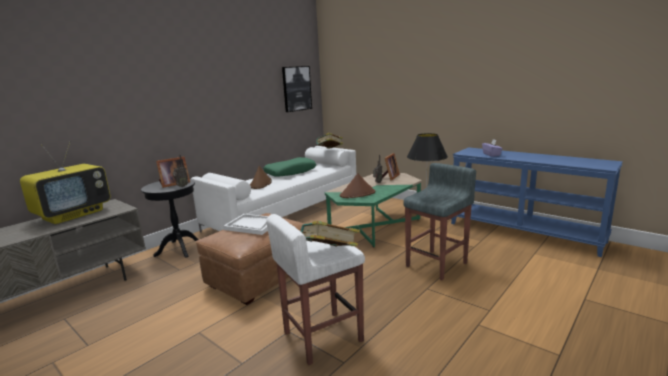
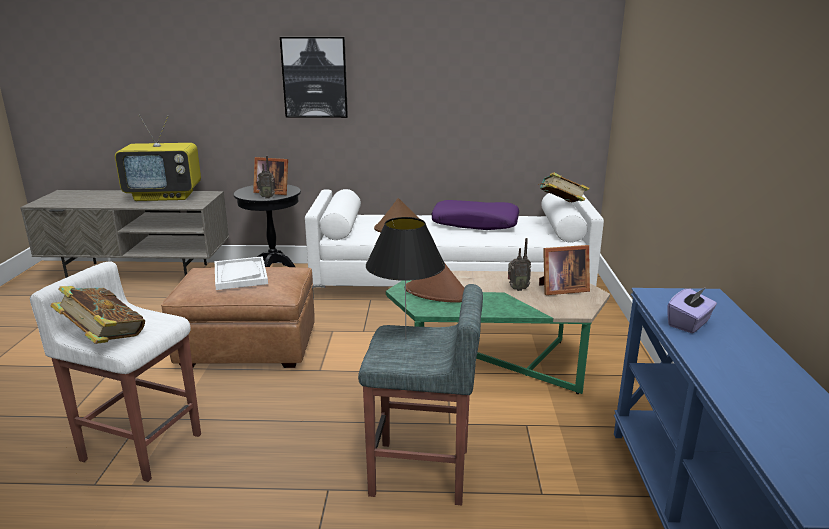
camera: 50 degrees right, 5 degrees up
(290, 172) = (475, 223): green pillow -> purple pillow
(296, 88) = (548, 81): picture -> picture (315, 77)

